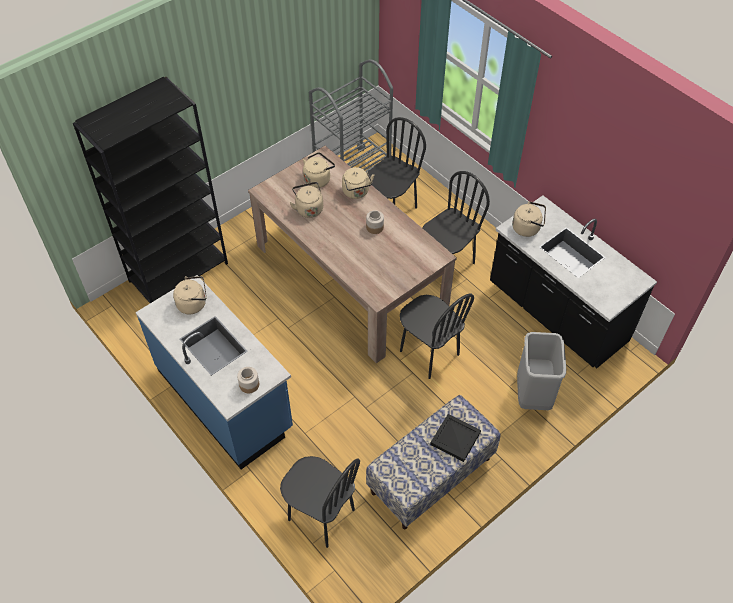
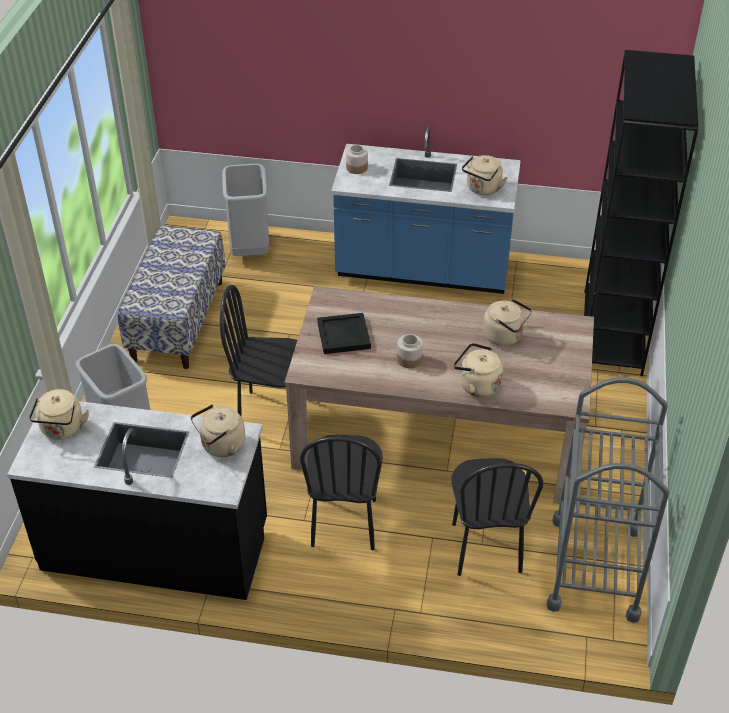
camera: 140 degrees right, 10 degrees down
(318, 179) = (538, 373): beige kettle -> beige kettle (62, 430)
(321, 515) = (249, 249): black chair -> grey trash can
(456, 438) = (157, 286): black tray -> black tray (343, 336)

